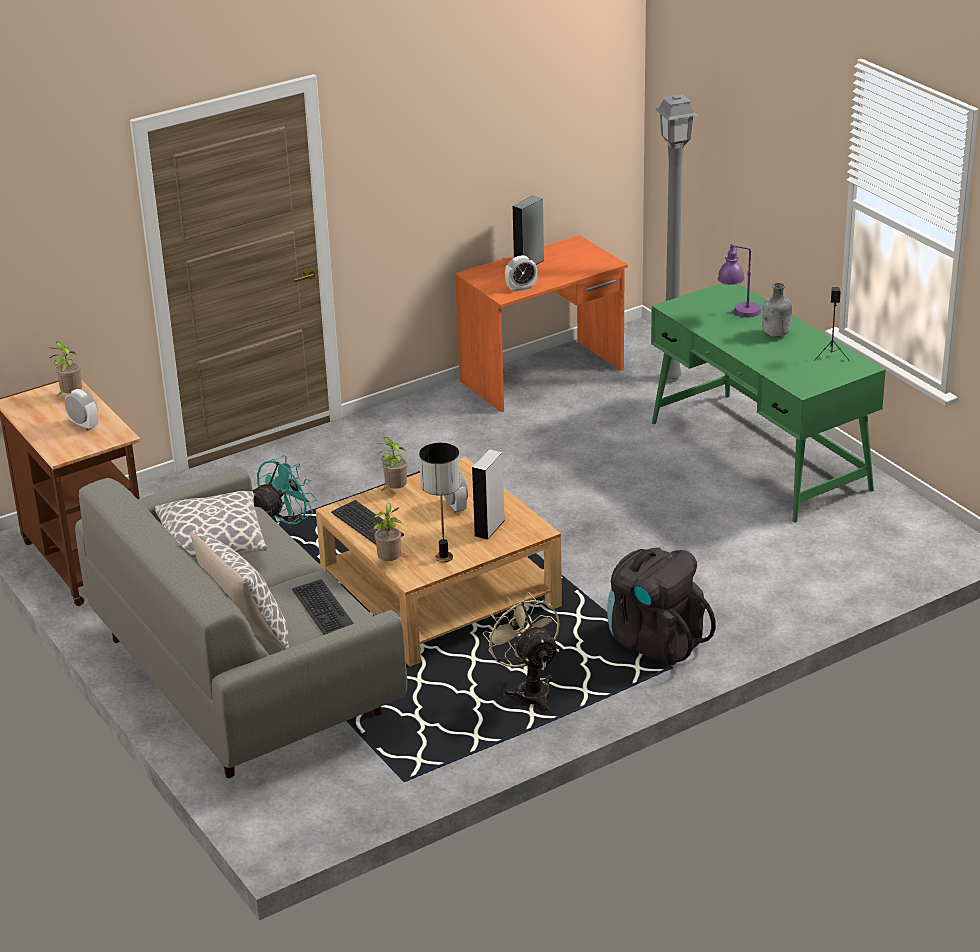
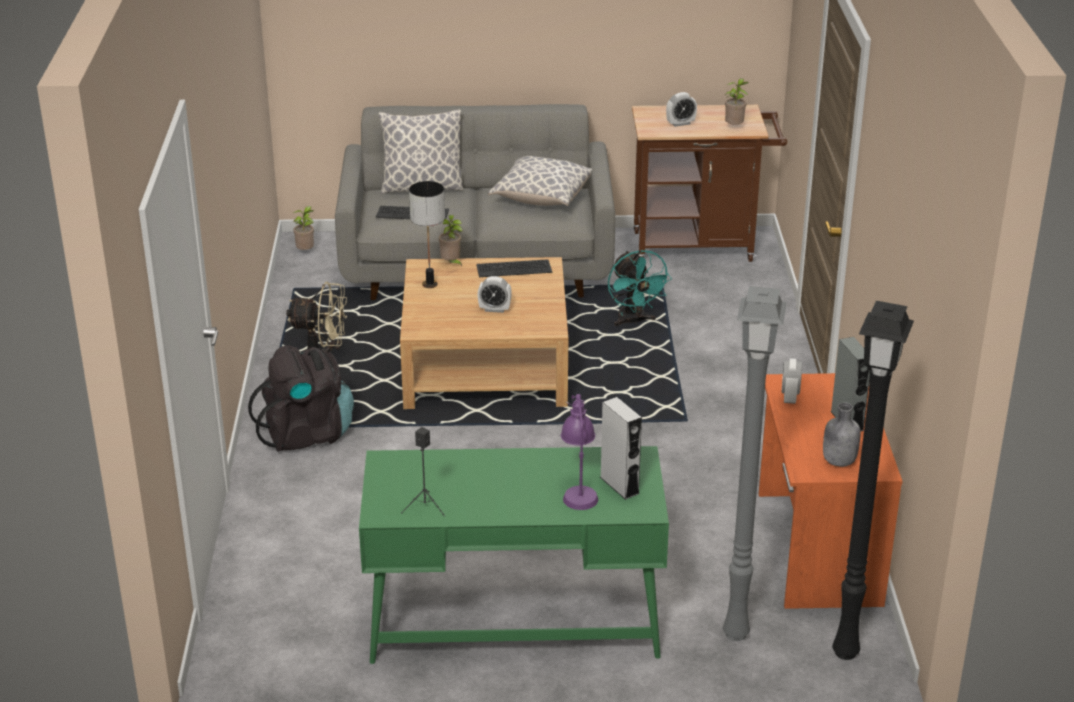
camera: 120 degrees right, 0 degrees up
(394, 491) = (549, 292): potted plant -> potted plant (306, 252)
(489, 528) = (446, 313): grey speaker -> grey speaker (619, 485)
(643, 341) = (846, 654): none -> black floor lamp
(776, 334) = (508, 494): grey bottle -> grey bottle (838, 461)

